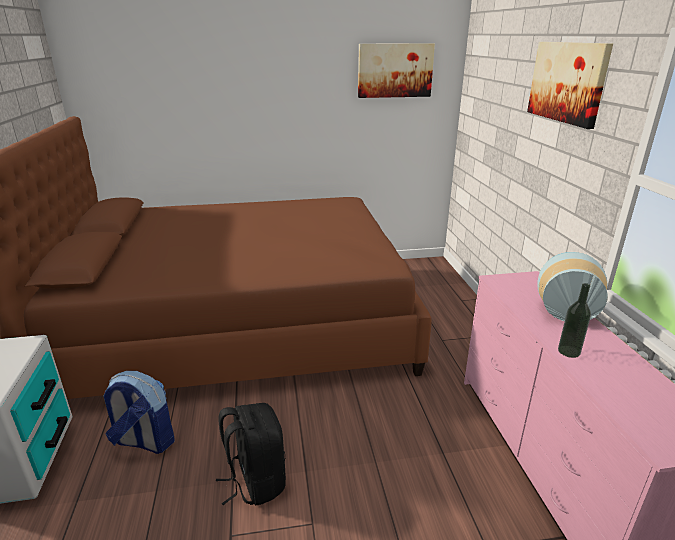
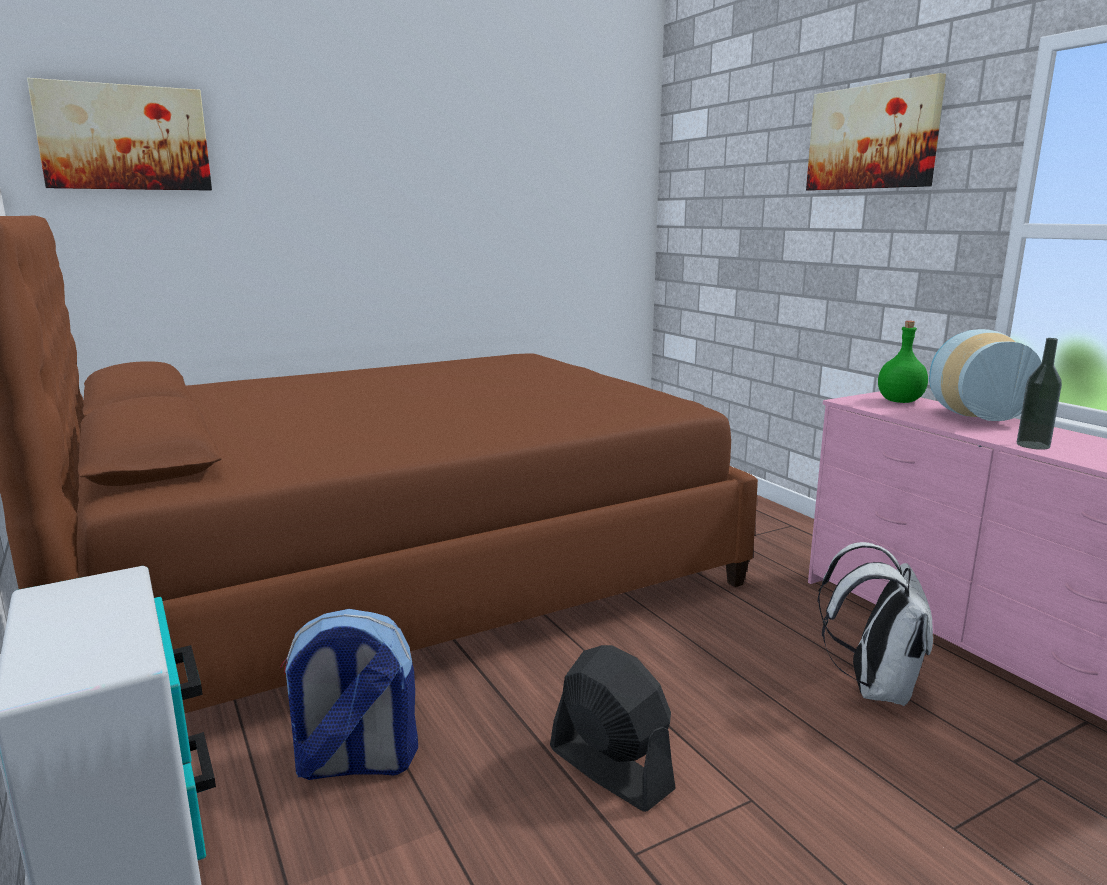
camera: 20 degrees left, 10 degrees down
(255, 481) = (610, 768): black backpack -> black fan
(395, 70) = (570, 161): picture -> picture (124, 138)
(442, 470) = (873, 687): none -> white backpack
(531, 285) = (900, 401): none -> green bottle

